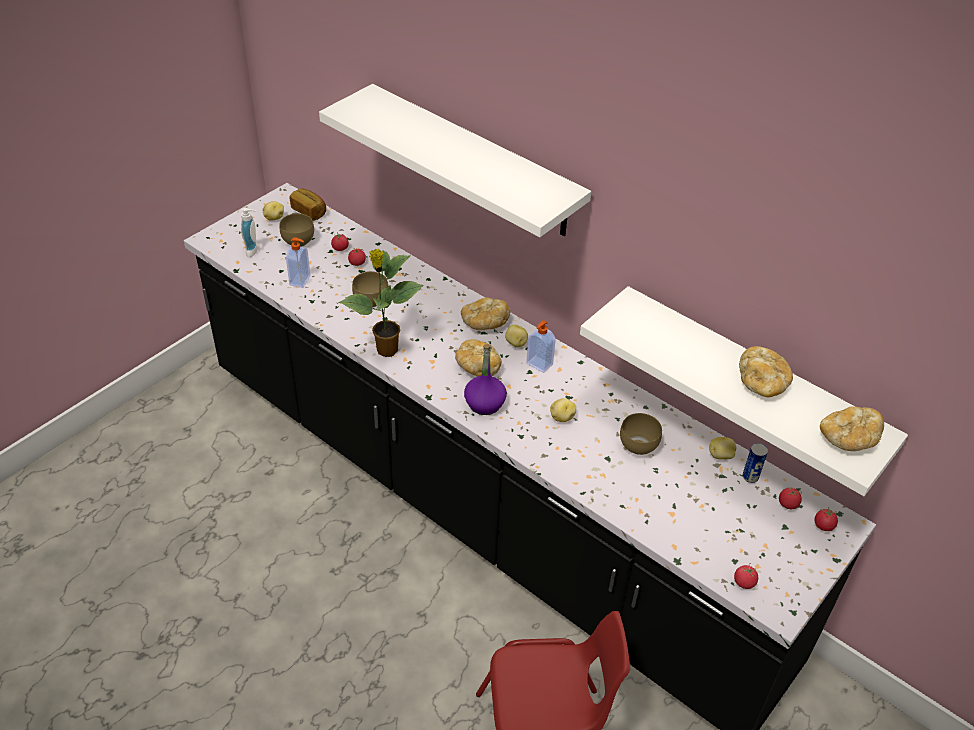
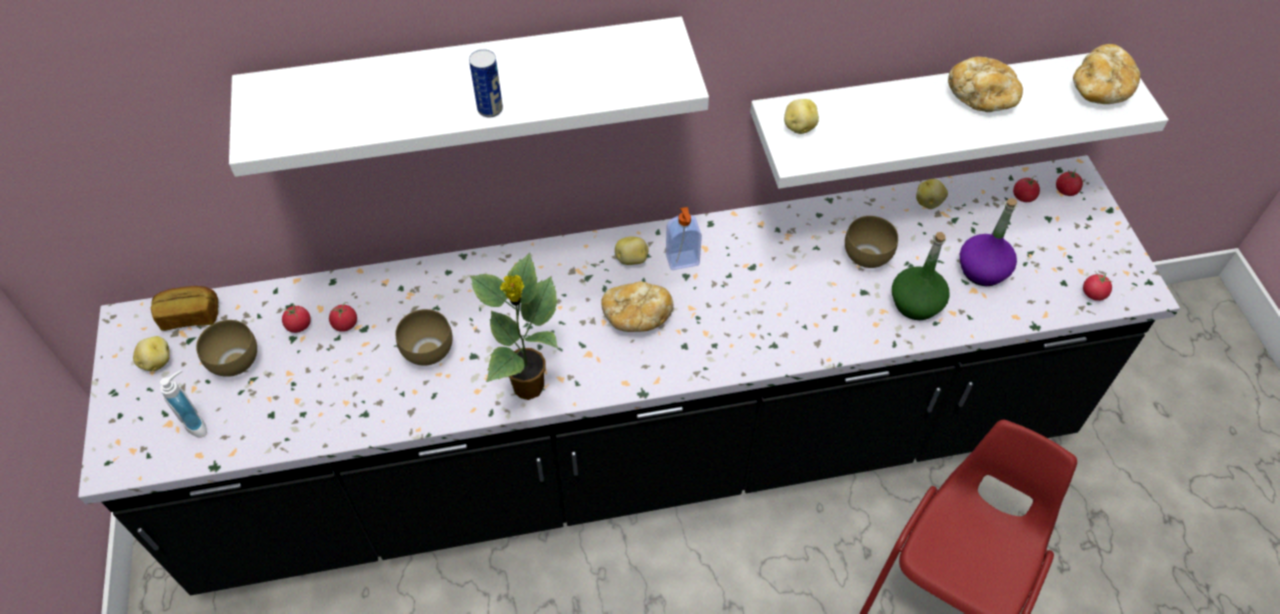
camera: 50 degrees left, 10 degrees up
(300, 281) = (314, 404): soap dispenser -> none
(484, 323) = (573, 266): bread -> none
(484, 404) = (699, 347): purple bottle -> purple bottle (982, 270)
(561, 417) = (776, 292): potato -> potato (799, 127)
(627, 488) = (916, 303): none -> green bottle
(750, 477) = (971, 200): can -> can (490, 109)

